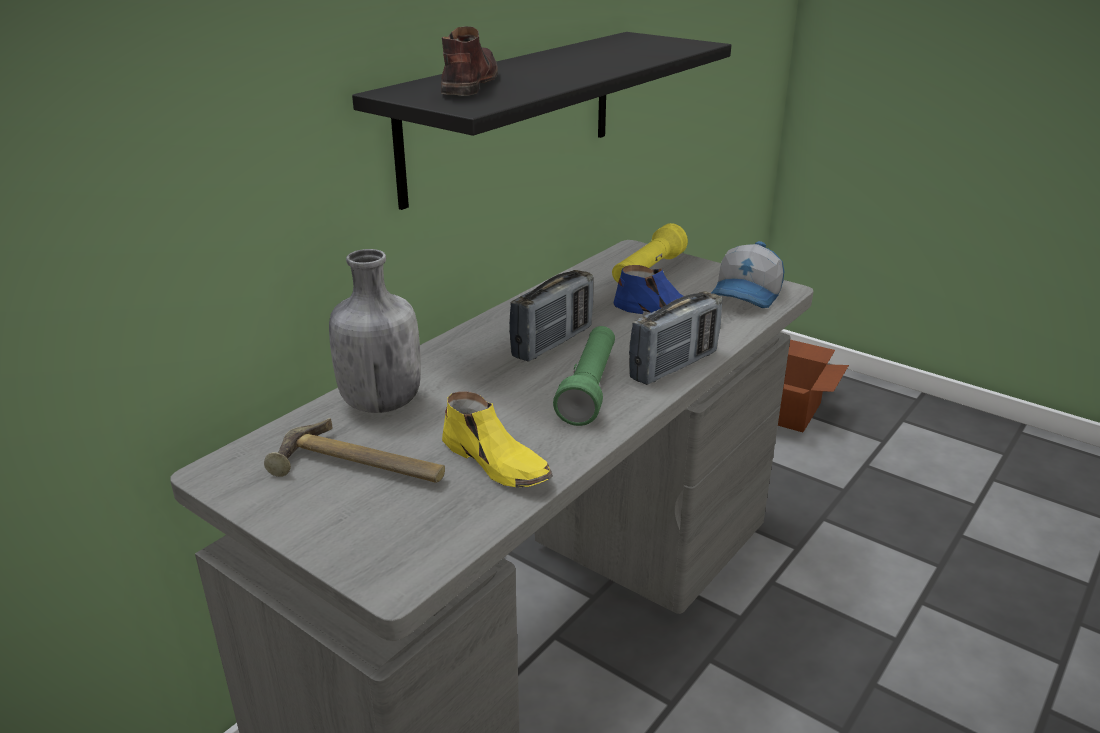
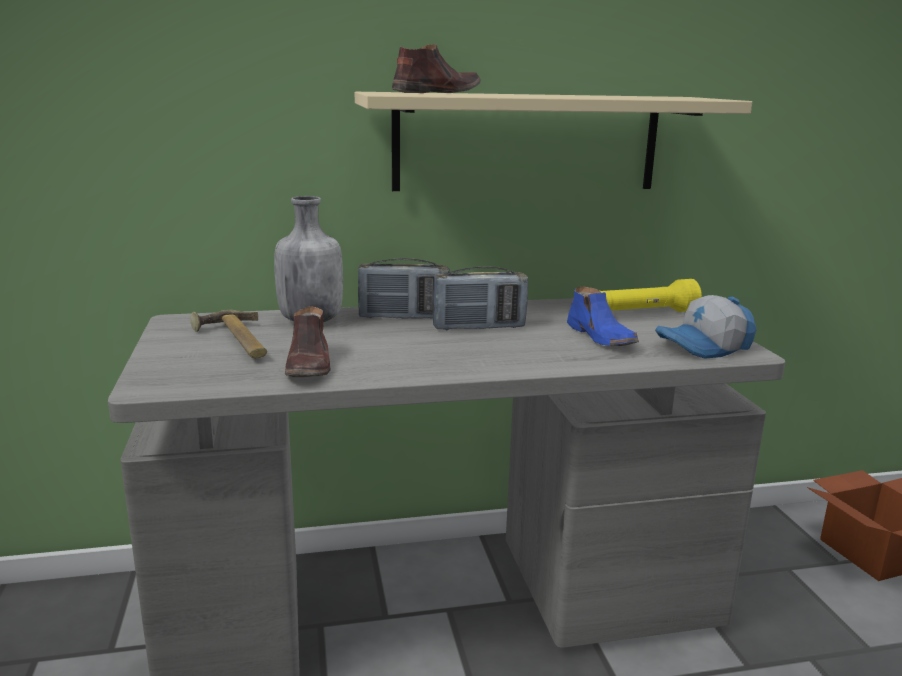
camera: 40 degrees right, 10 degrees down
(497, 463) = (309, 366): yellow shoe -> brown shoe
(511, 114) = (527, 142): black shelf -> beige shelf
(589, 388) = (449, 354): green flashlight -> none
(674, 366) = (540, 363): radio -> radio (403, 317)

